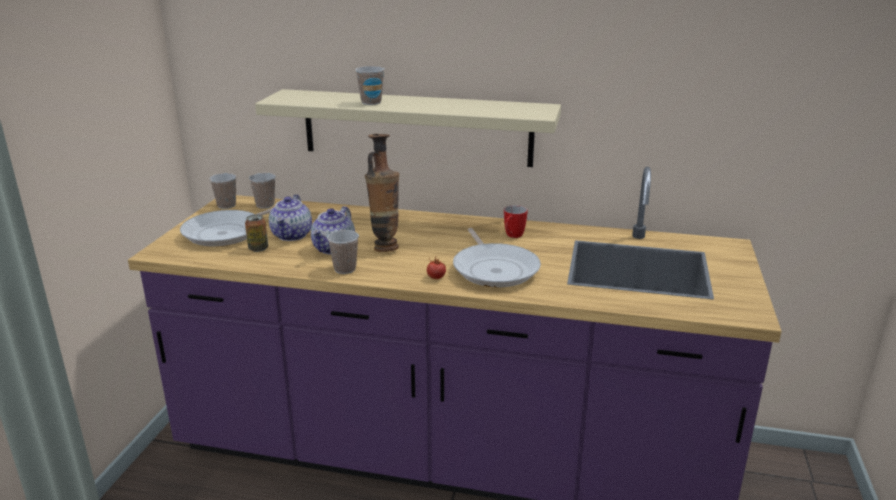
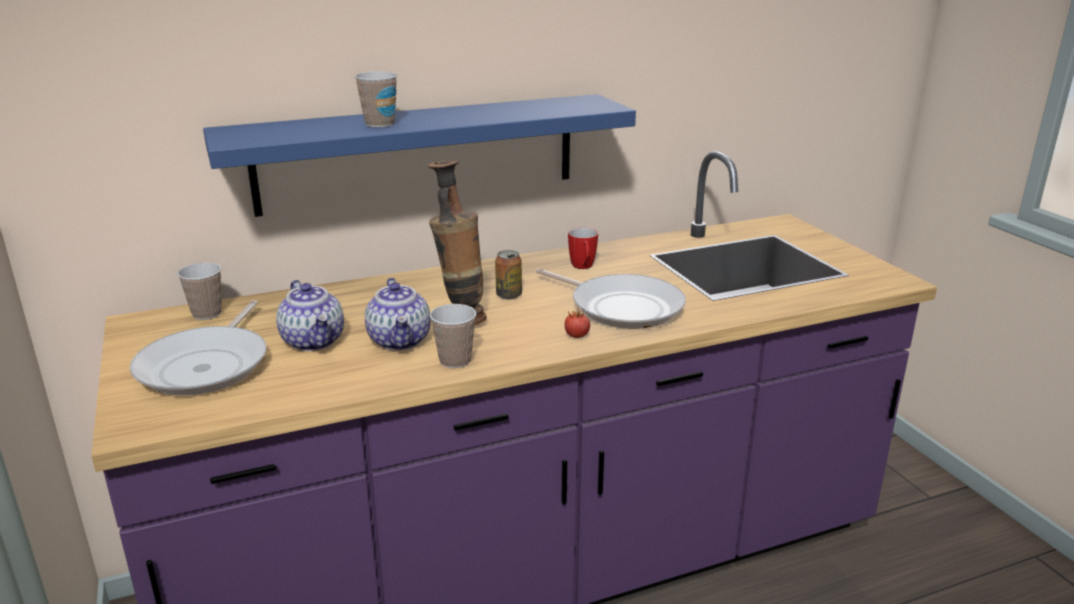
camera: 35 degrees left, 0 degrees up
(226, 205) = (143, 330): cup -> none
(258, 248) = (292, 372): can -> can (509, 295)
(416, 127) = (418, 153): beige shelf -> blue shelf

